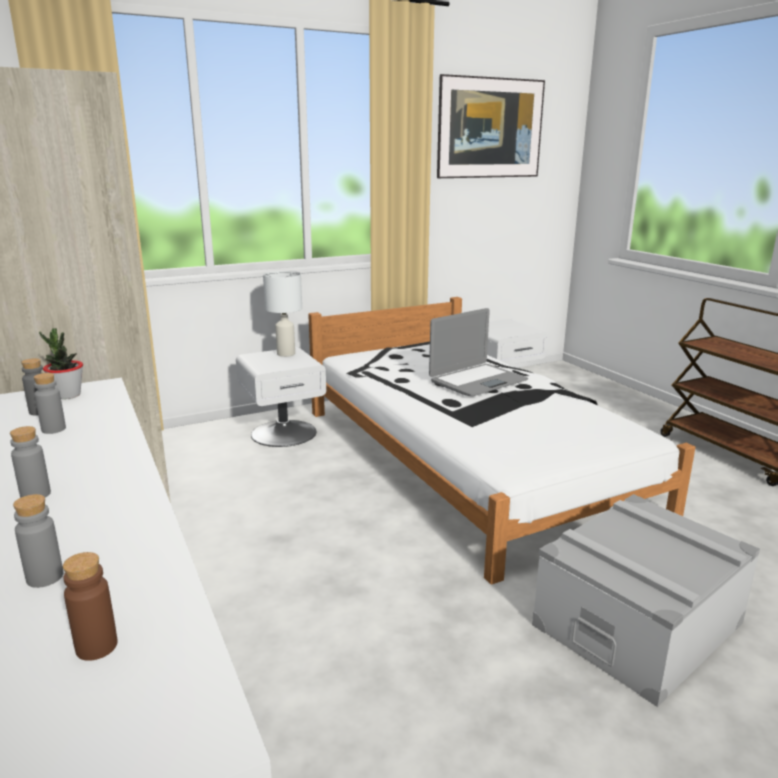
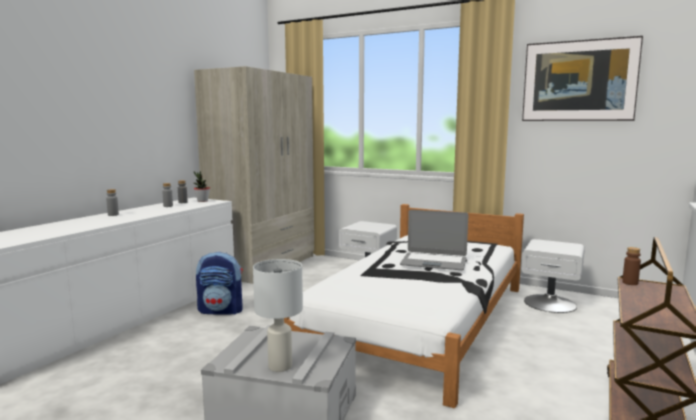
camera: 55 degrees right, 10 degrees down
(45, 577) = (59, 225): grey bottle -> none
(96, 646) = (22, 235): brown bottle -> brown bottle (630, 283)
(248, 584) = (221, 310): none -> backpack
(286, 354) = (378, 225): white table lamp -> white table lamp (280, 366)

